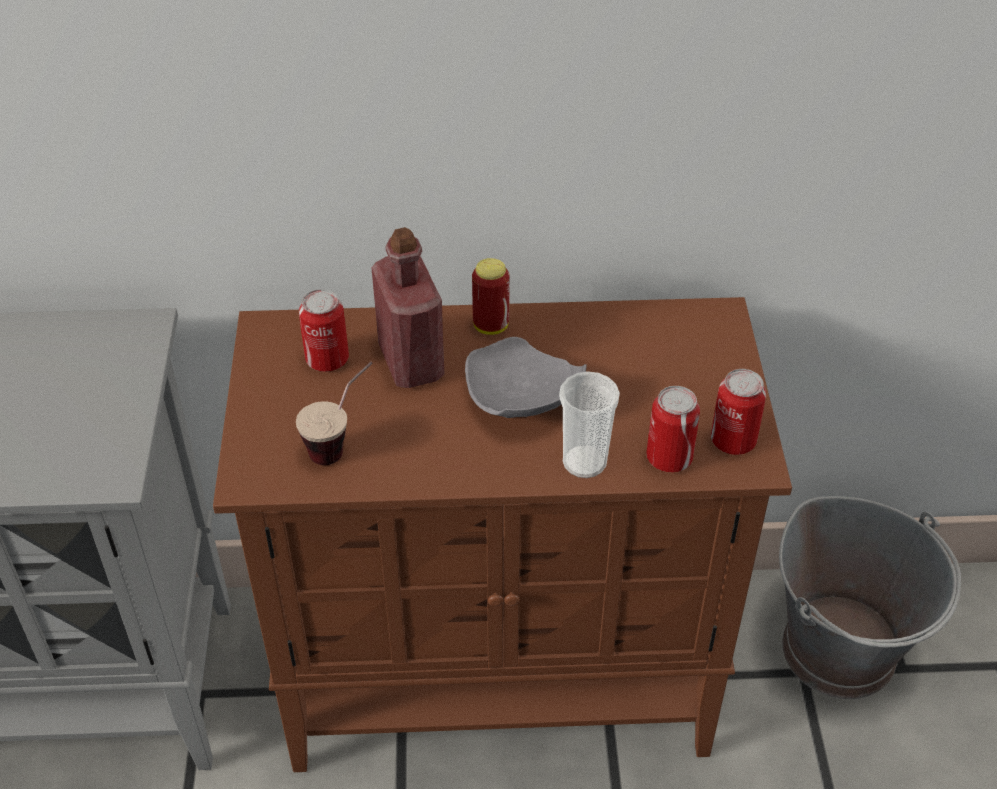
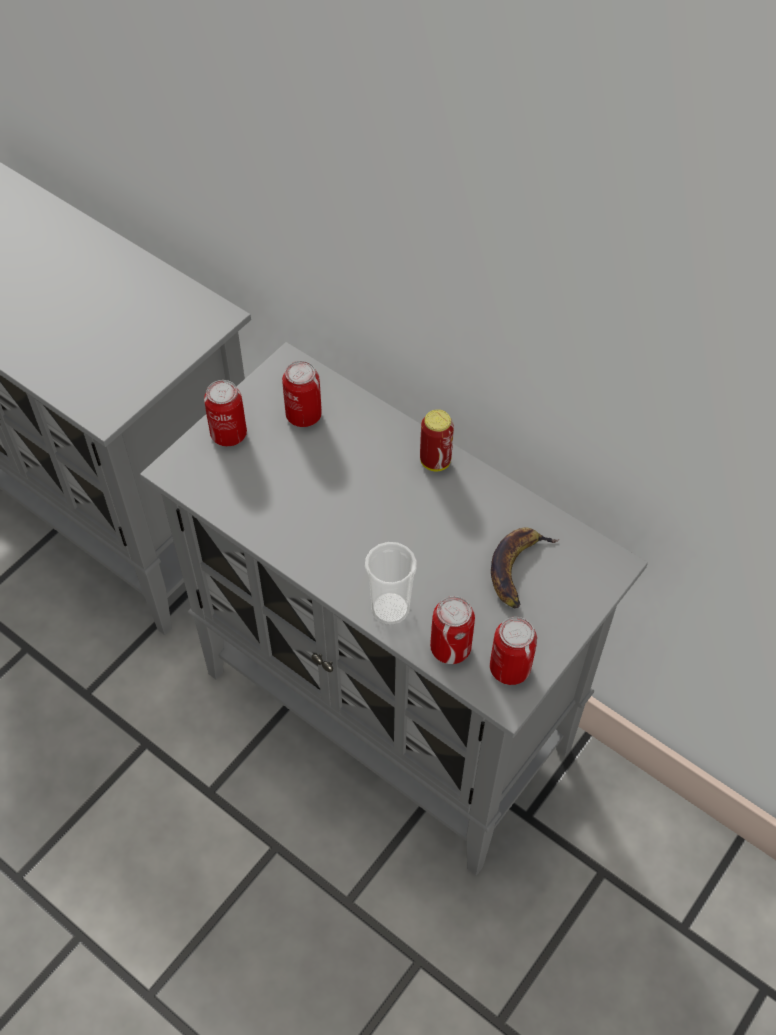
camera: 40 degrees right, 10 degrees up
(270, 417) = (228, 434): none -> can
(342, 443) = (253, 483): cup -> none
(411, 362) = (354, 453): red bottle -> none
(502, 677) = (390, 712): brown cabinet -> grey cabinet
(520, 399) = (396, 531): grey plate -> none
(654, 364) = (518, 569): none -> banana
(840, 650) = (649, 878): grey bucket -> none

